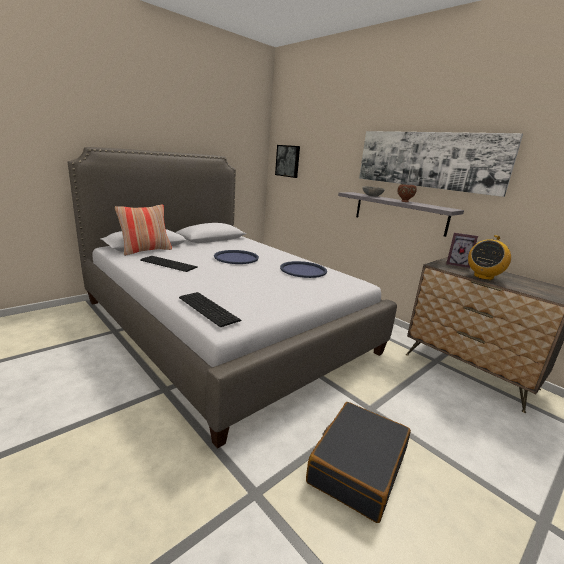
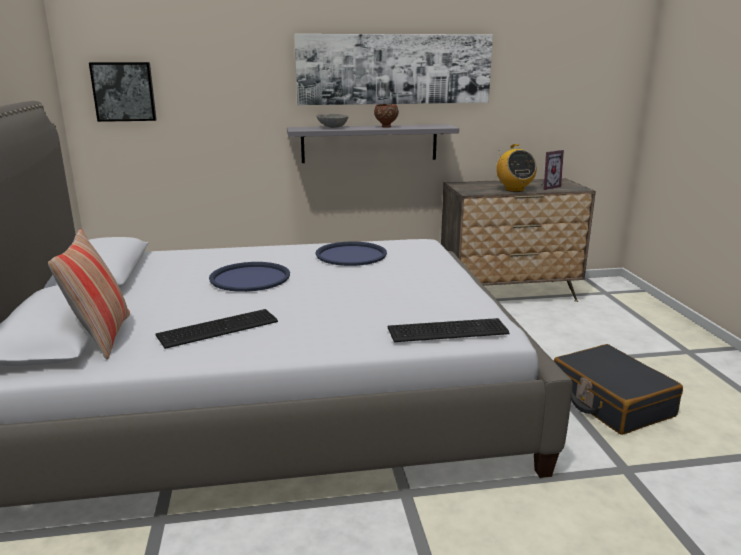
camera: 55 degrees left, 0 degrees up
(457, 264) = (472, 186): picture frame -> picture frame (547, 187)

